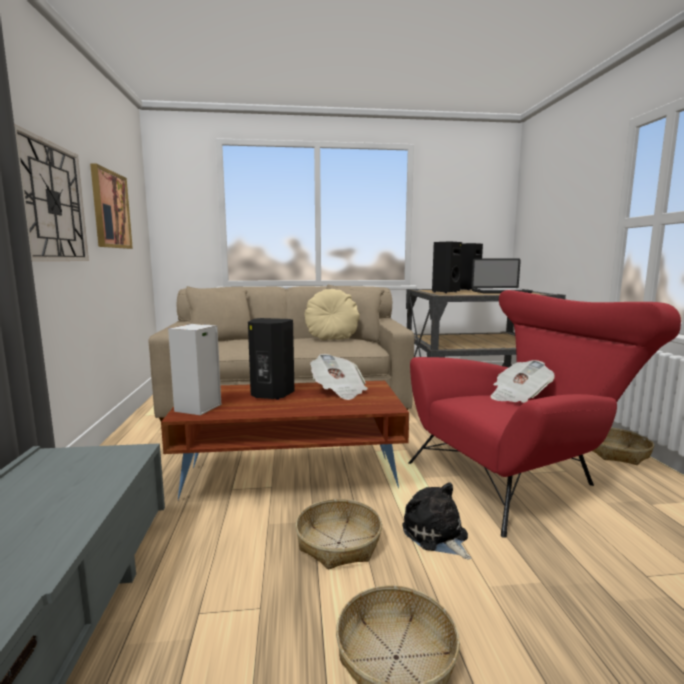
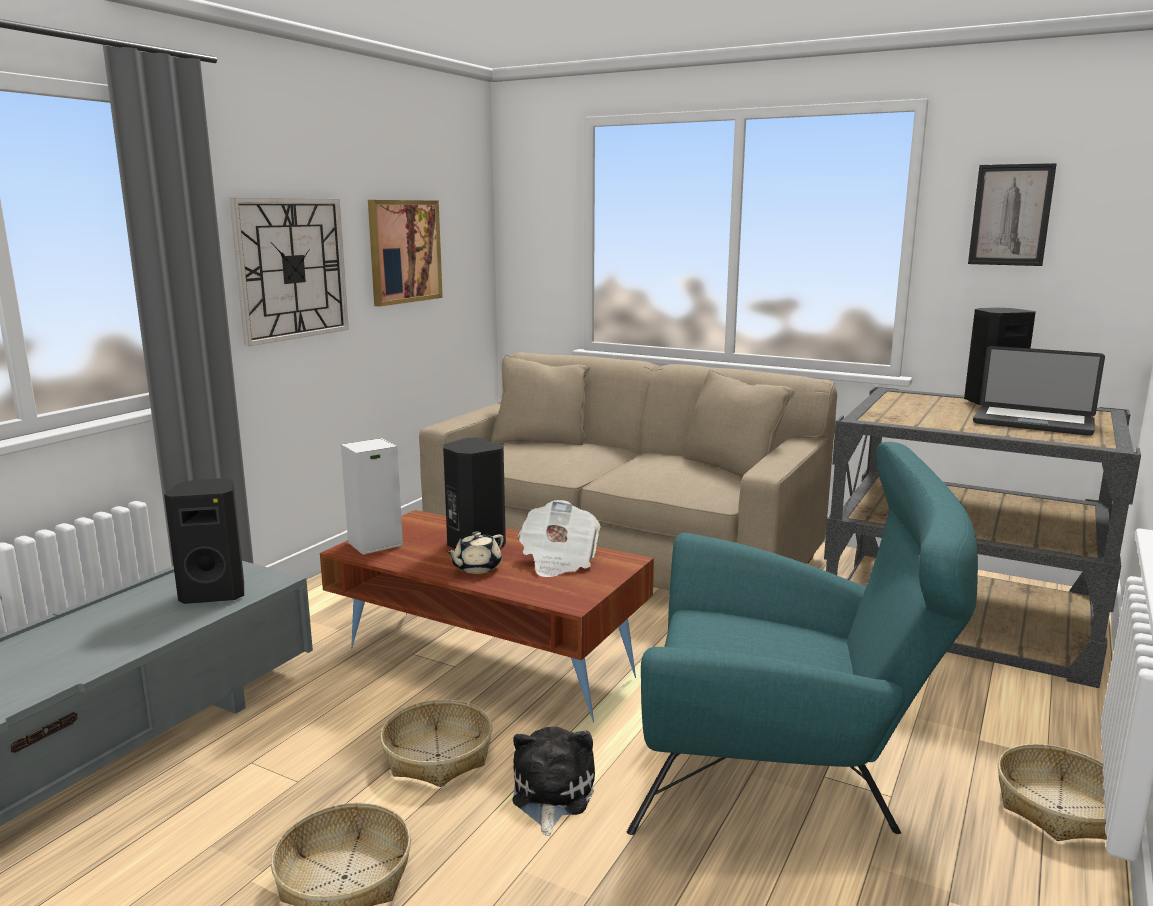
camera: 35 degrees right, 5 degrees up
(297, 405) = (476, 568): none -> beige teapot
(332, 339) = (685, 465): beige pillow -> none
(444, 292) = (903, 409): black speaker -> black speaker (215, 593)
(453, 202) = (1010, 215): none -> picture
(516, 477) = (786, 772): red armchair -> turquoise armchair
(518, 397) = (810, 640): newspaper -> none

